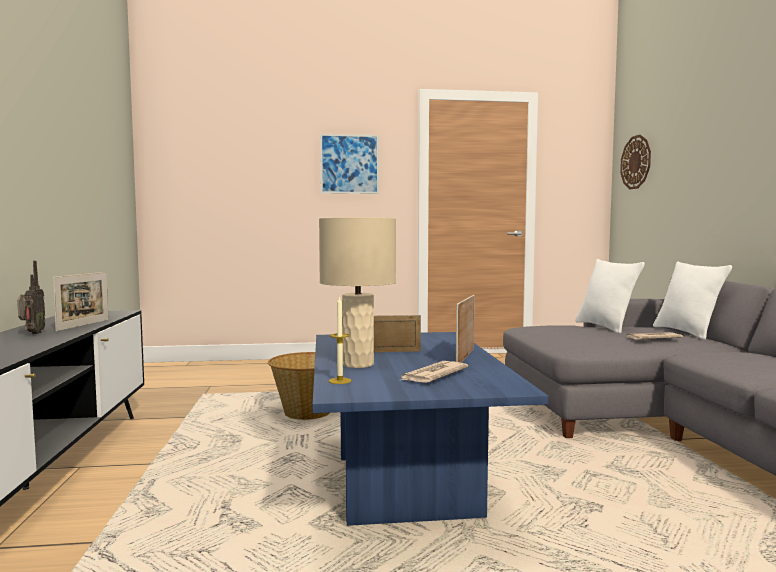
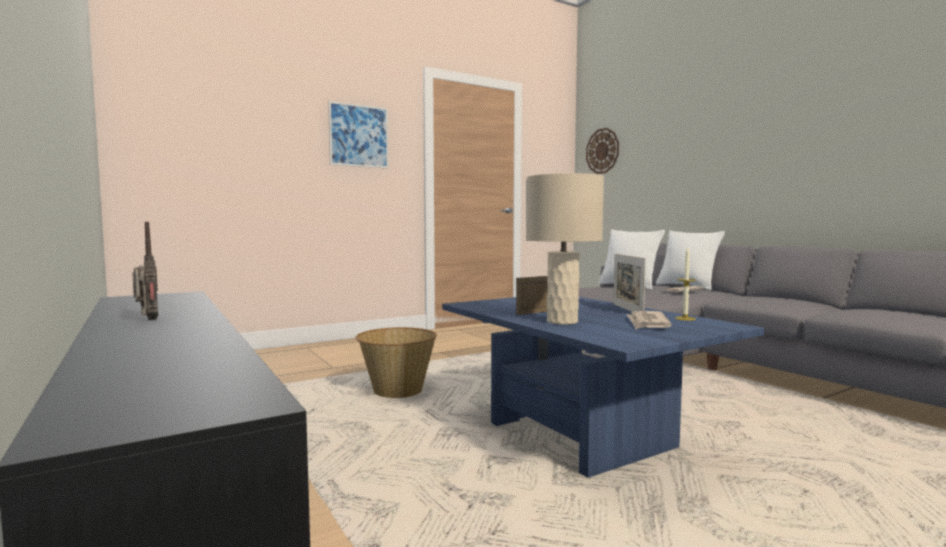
camera: 25 degrees left, 0 degrees up
(83, 325) = (187, 308): picture frame -> none
(340, 381) = (590, 334): candle -> candle (685, 318)

